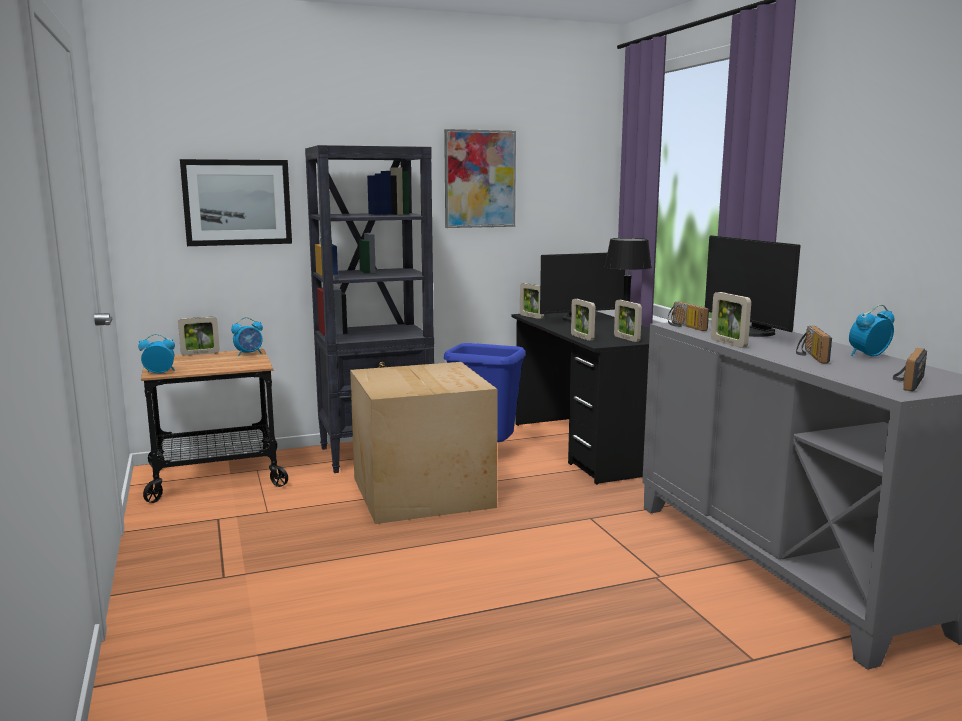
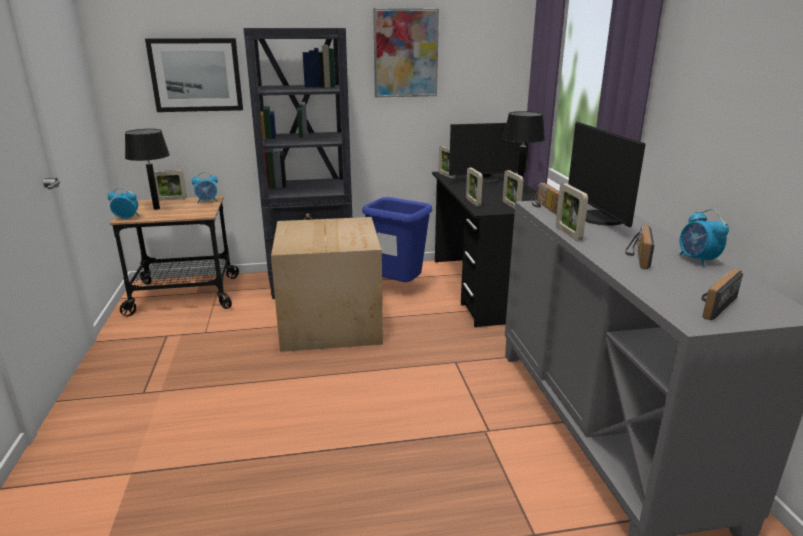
camera: 10 degrees right, 10 degrees up
(190, 363) = (157, 208): none -> black table lamp
(868, 356) = (697, 260): alarm clock -> alarm clock turned 90 degrees counterclockwise

